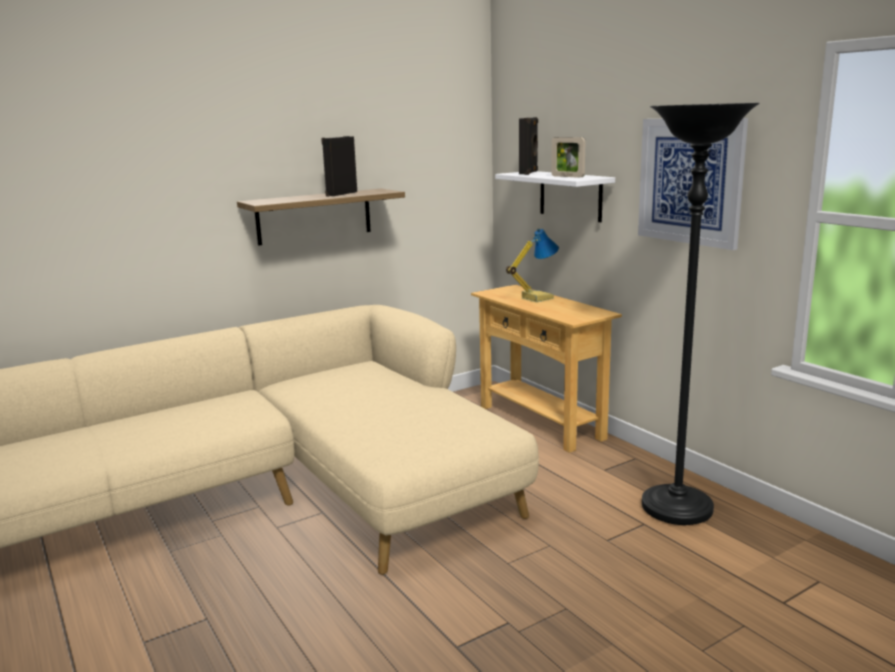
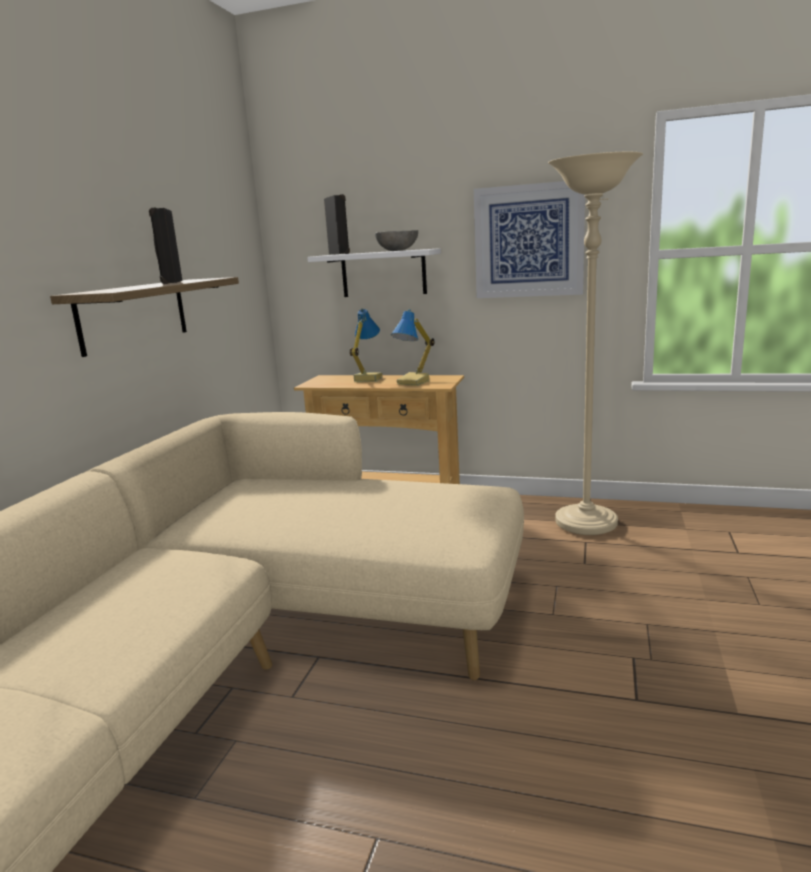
camera: 40 degrees left, 0 degrees up
(562, 311) = (414, 382): none -> table lamp
(567, 176) = (398, 250): picture frame -> grey bowl
(677, 509) = (586, 523): black floor lamp -> beige floor lamp

